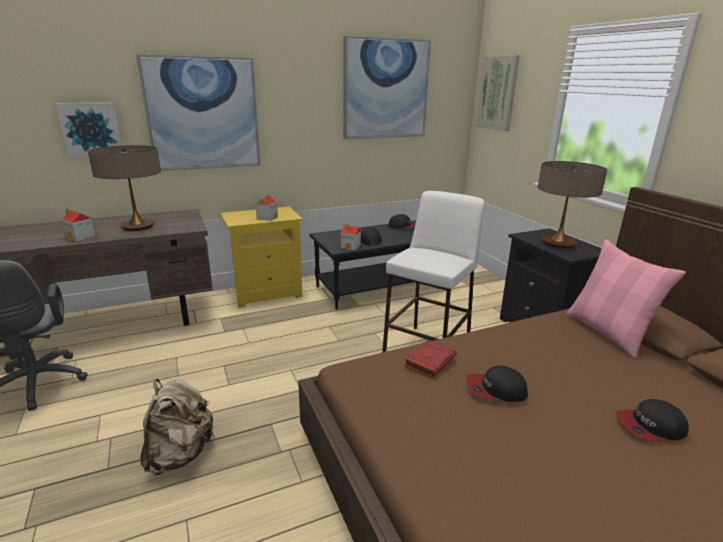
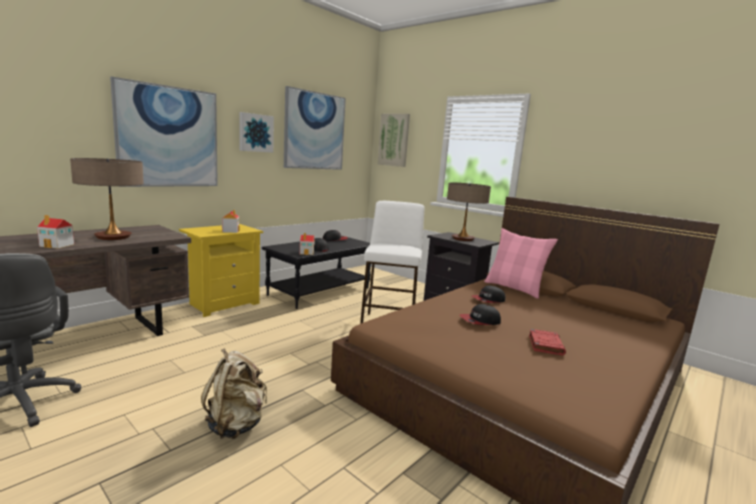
camera: 25 degrees left, 10 degrees down
(91, 128) = (55, 141): picture -> picture (255, 133)
(430, 361) = (427, 312): red book -> red book (545, 344)
(650, 427) = (571, 326): cap -> cap (488, 300)

